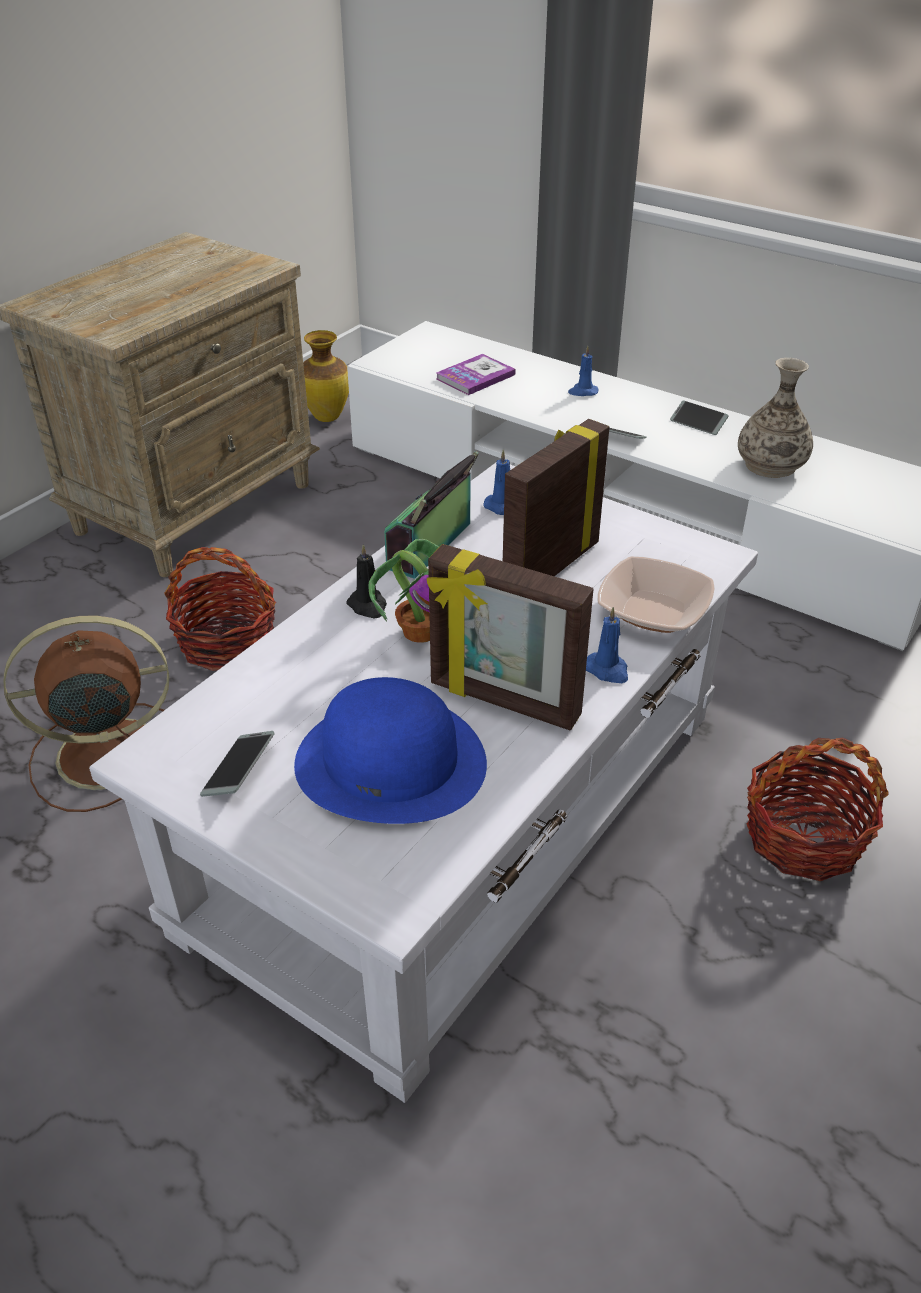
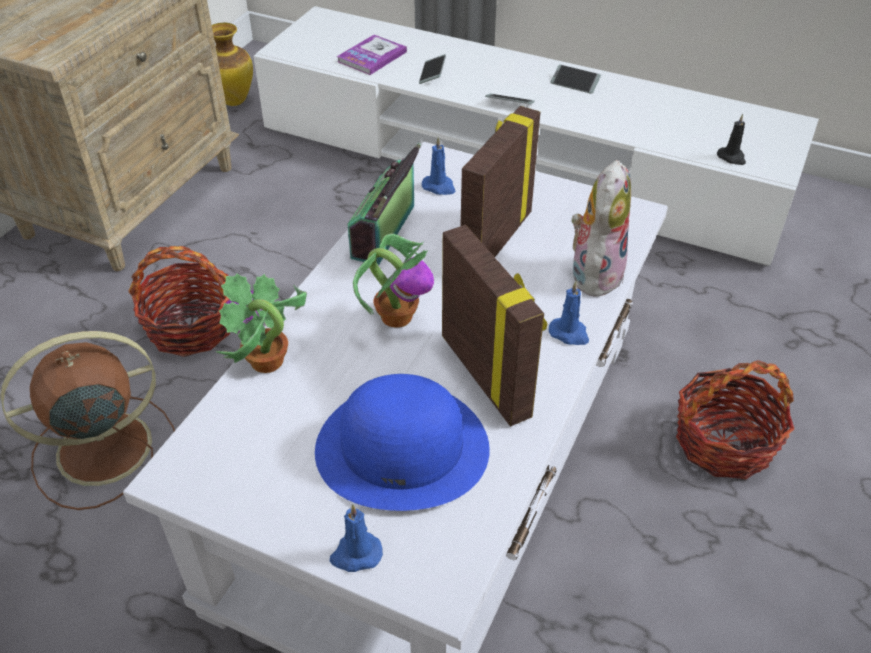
camera: 10 degrees left, 5 degrees up
(239, 770) = (266, 475): phone -> phone (432, 73)
(269, 660) = (266, 362): none -> potted plant
(368, 606) = (343, 297): black candle -> black candle (732, 157)
(503, 701) = (487, 375): picture frame -> picture frame turned 135 degrees counterclockwise
(582, 392) = (469, 63): blue candle -> blue candle (355, 554)
(653, 611) = (594, 272): bowl -> plush toy
(771, 465) = (644, 118): vase -> none

